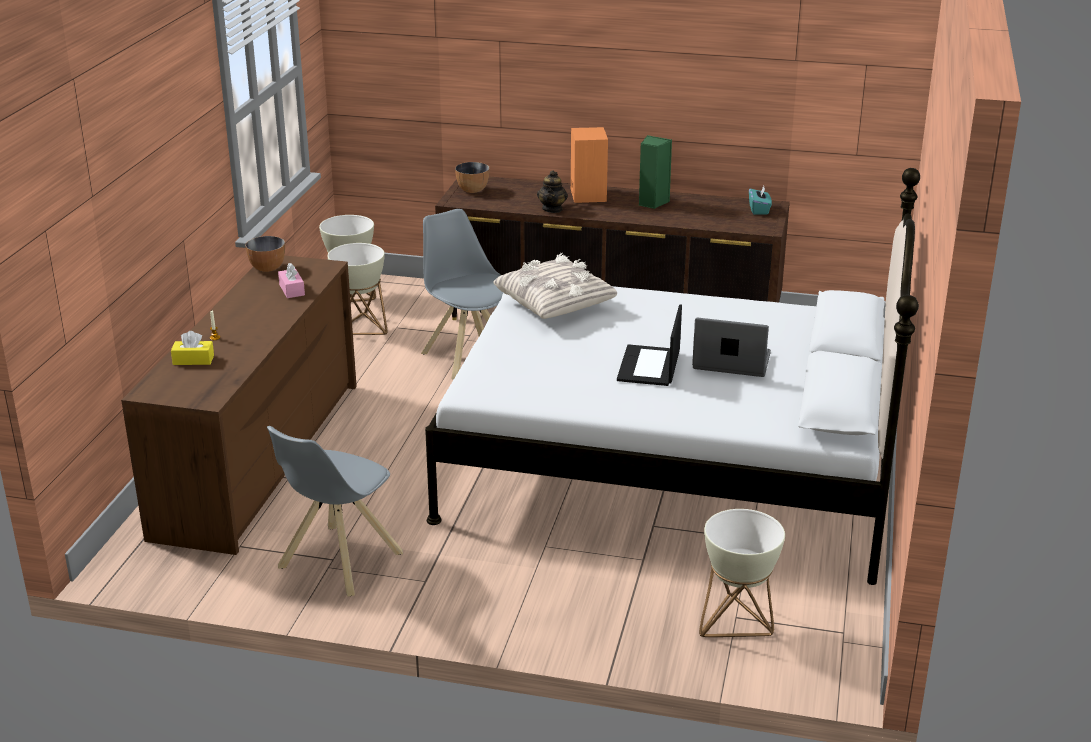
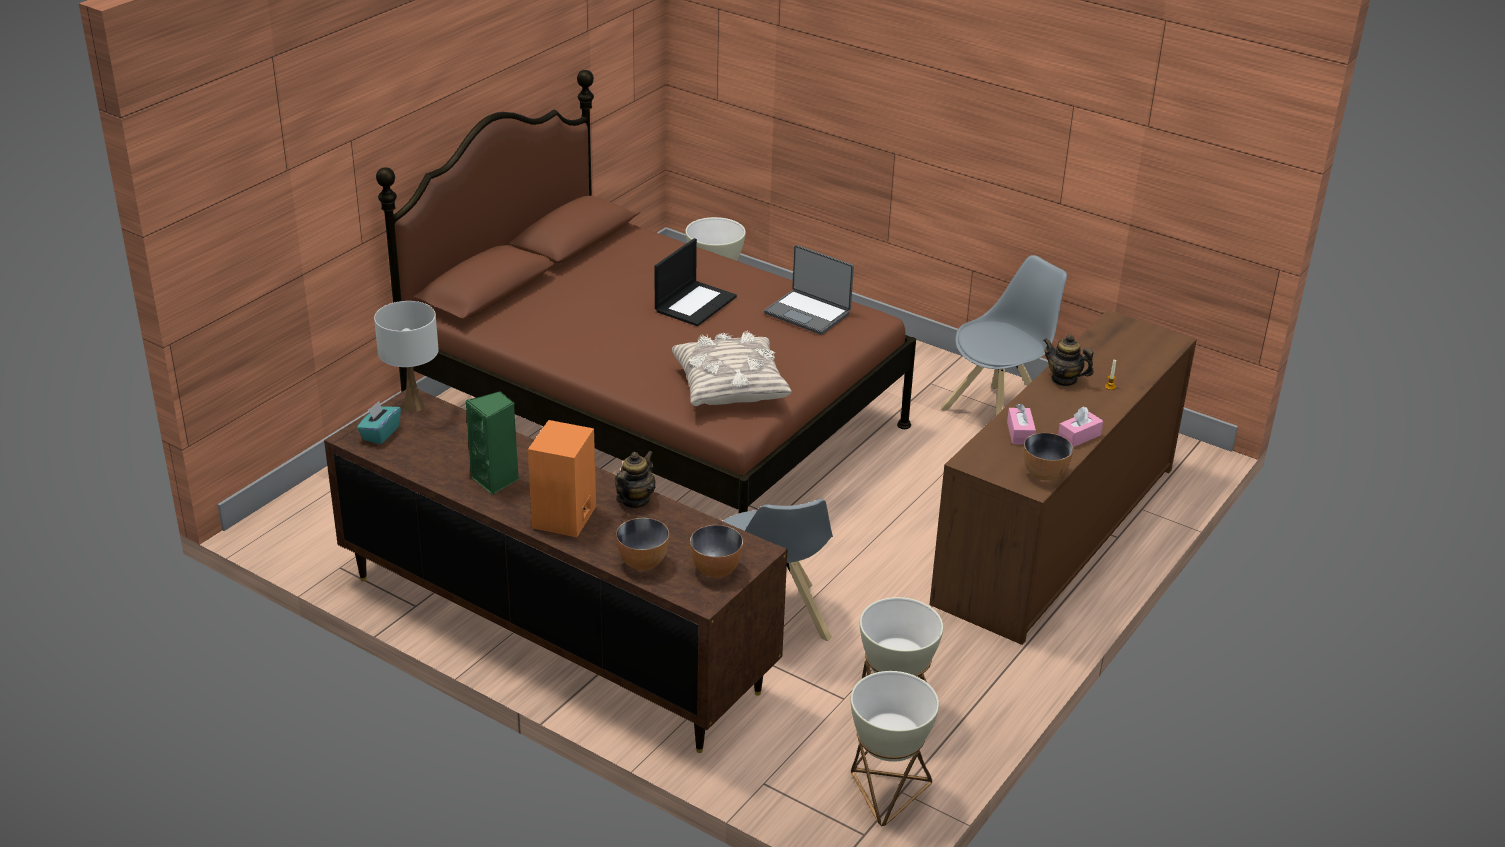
camera: 160 degrees left, 5 degrees up
(193, 360) = (1131, 365): yellow tissue box -> none
(241, 296) = (1079, 436): none -> pink tissue box
(259, 335) = (1064, 380): none -> teapot
(519, 186) = (642, 563): none -> bowl
(670, 467) = (657, 425): white bed -> brown bed
(731, 362) = (619, 292): laptop -> laptop (808, 313)
(761, 226) = (413, 406): none -> white table lamp

